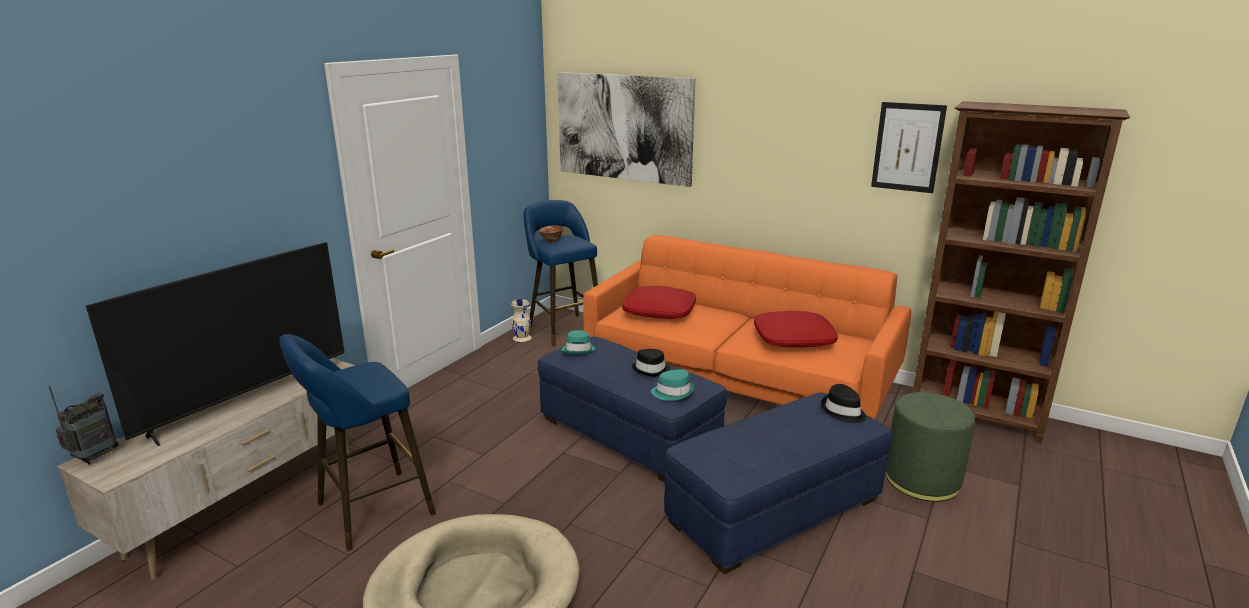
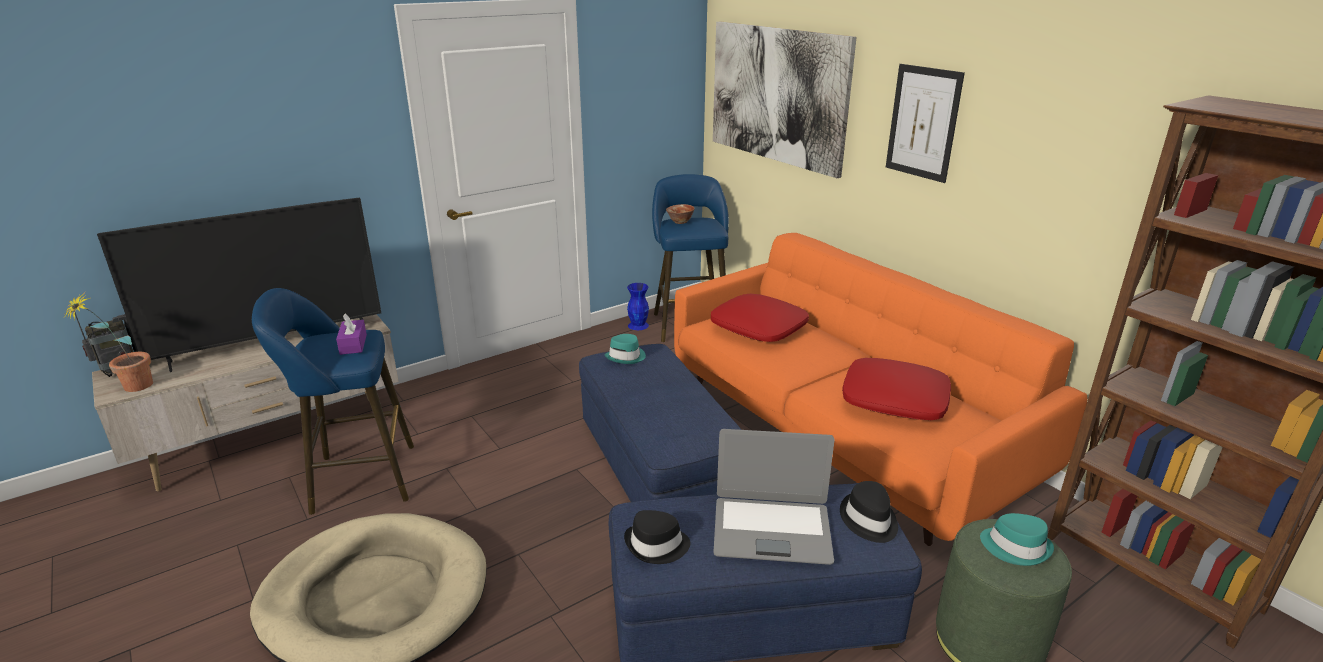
camera: 25 degrees right, 5 degrees up
(128, 469) = (129, 389): none -> potted plant
(371, 374) = (353, 344): none -> purple tissue box
(522, 337) = (638, 325): beige vase -> blue vase
(651, 370) = (682, 400): black hat -> black hat (657, 545)
(673, 392) = (680, 435): turquoise hat -> turquoise hat (1015, 547)
(791, 433) = (771, 530): none -> laptop
(907, 147) = (1117, 159): picture -> picture (923, 122)

